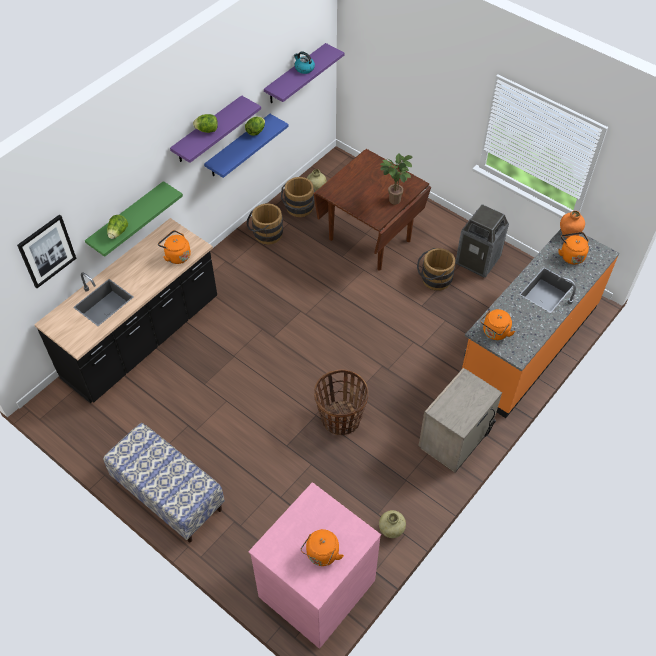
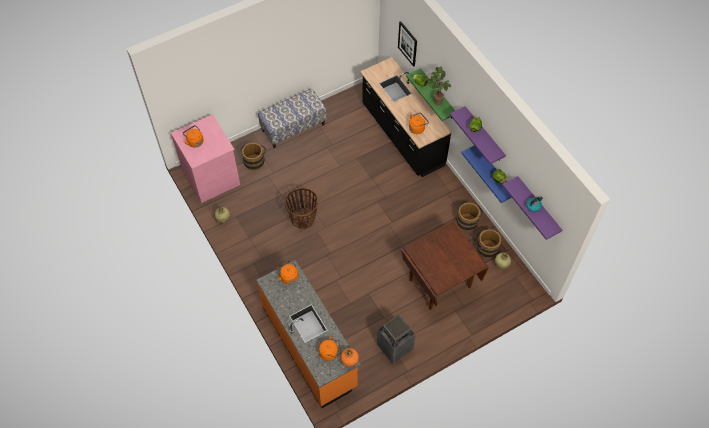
camera: 110 degrees right, 5 degrees up
(394, 201) = (426, 265): potted plant -> potted plant (436, 101)
(433, 280) = (388, 310): brown bucket -> brown bucket (254, 160)
(455, 439) = (261, 273): beige nightstand -> none

